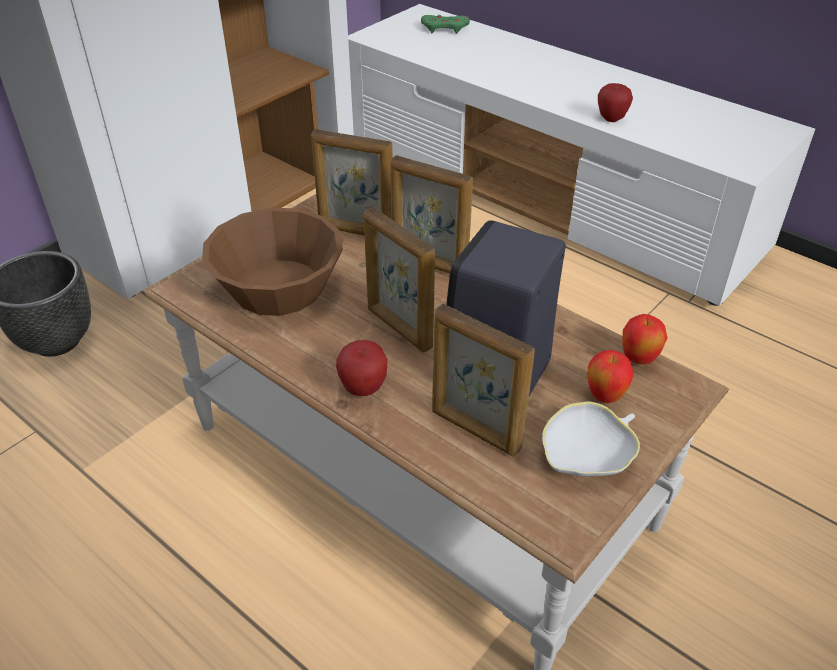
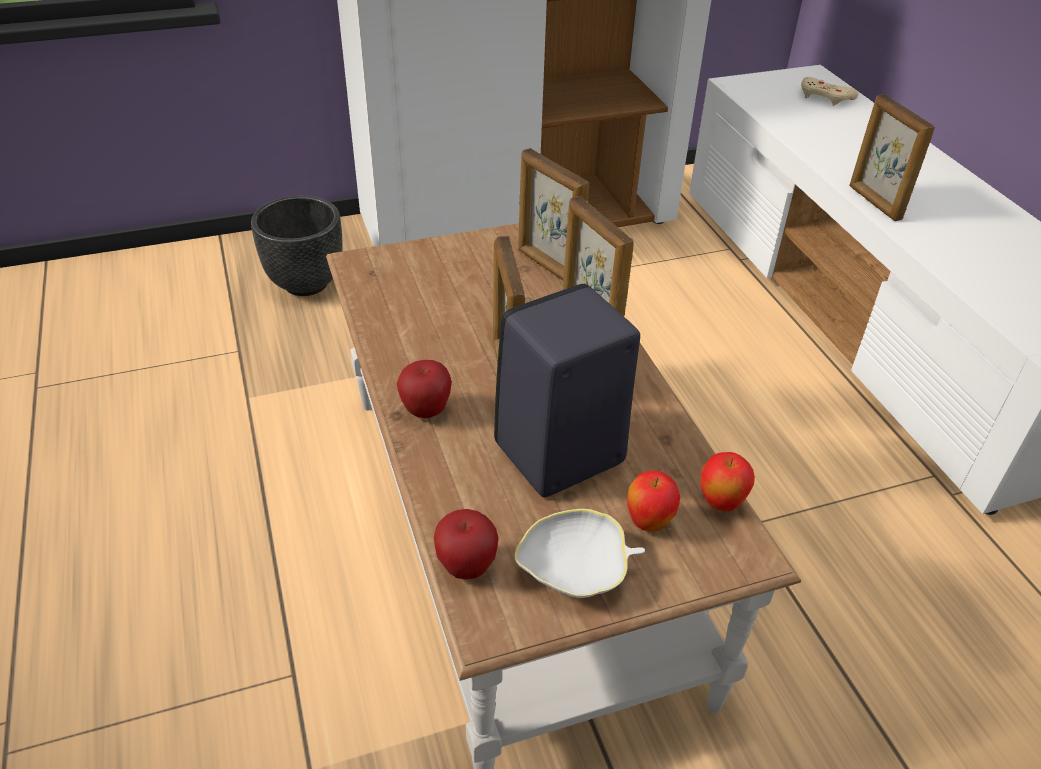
camera: 30 degrees right, 0 degrees up
(277, 286) = (434, 290): brown bowl -> none
(445, 28) = (825, 97): green game controller -> beige game controller
(475, 430) = (490, 494): picture frame -> picture frame (874, 203)
(611, 119) = (934, 246): apple -> apple (466, 566)

